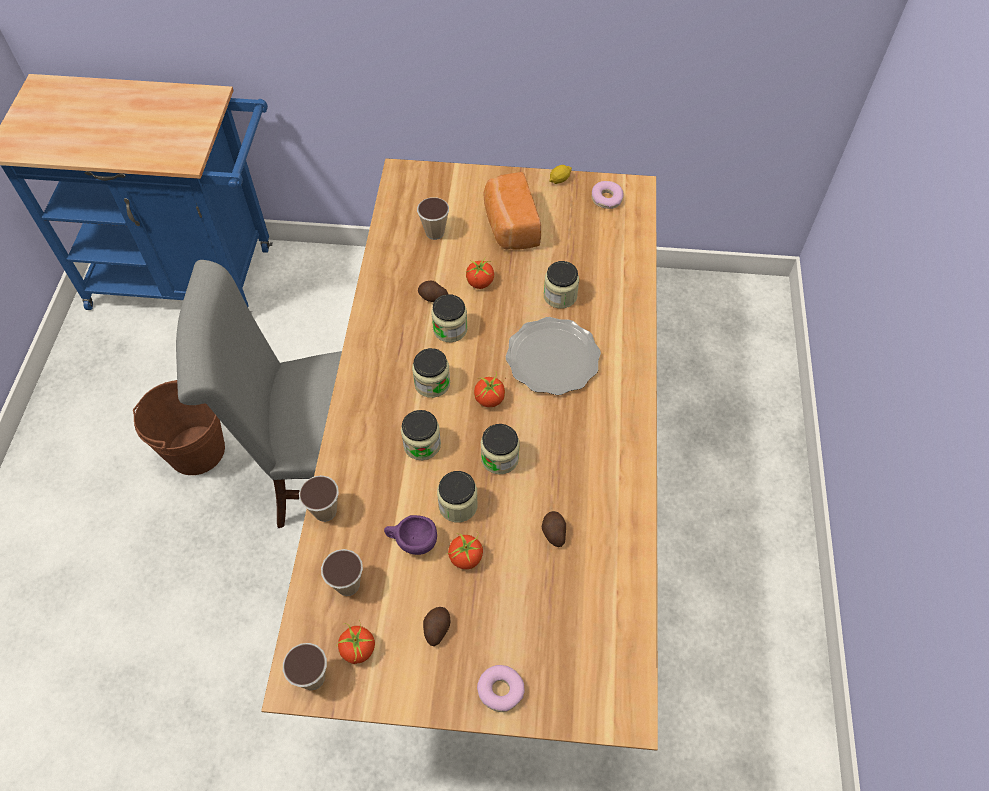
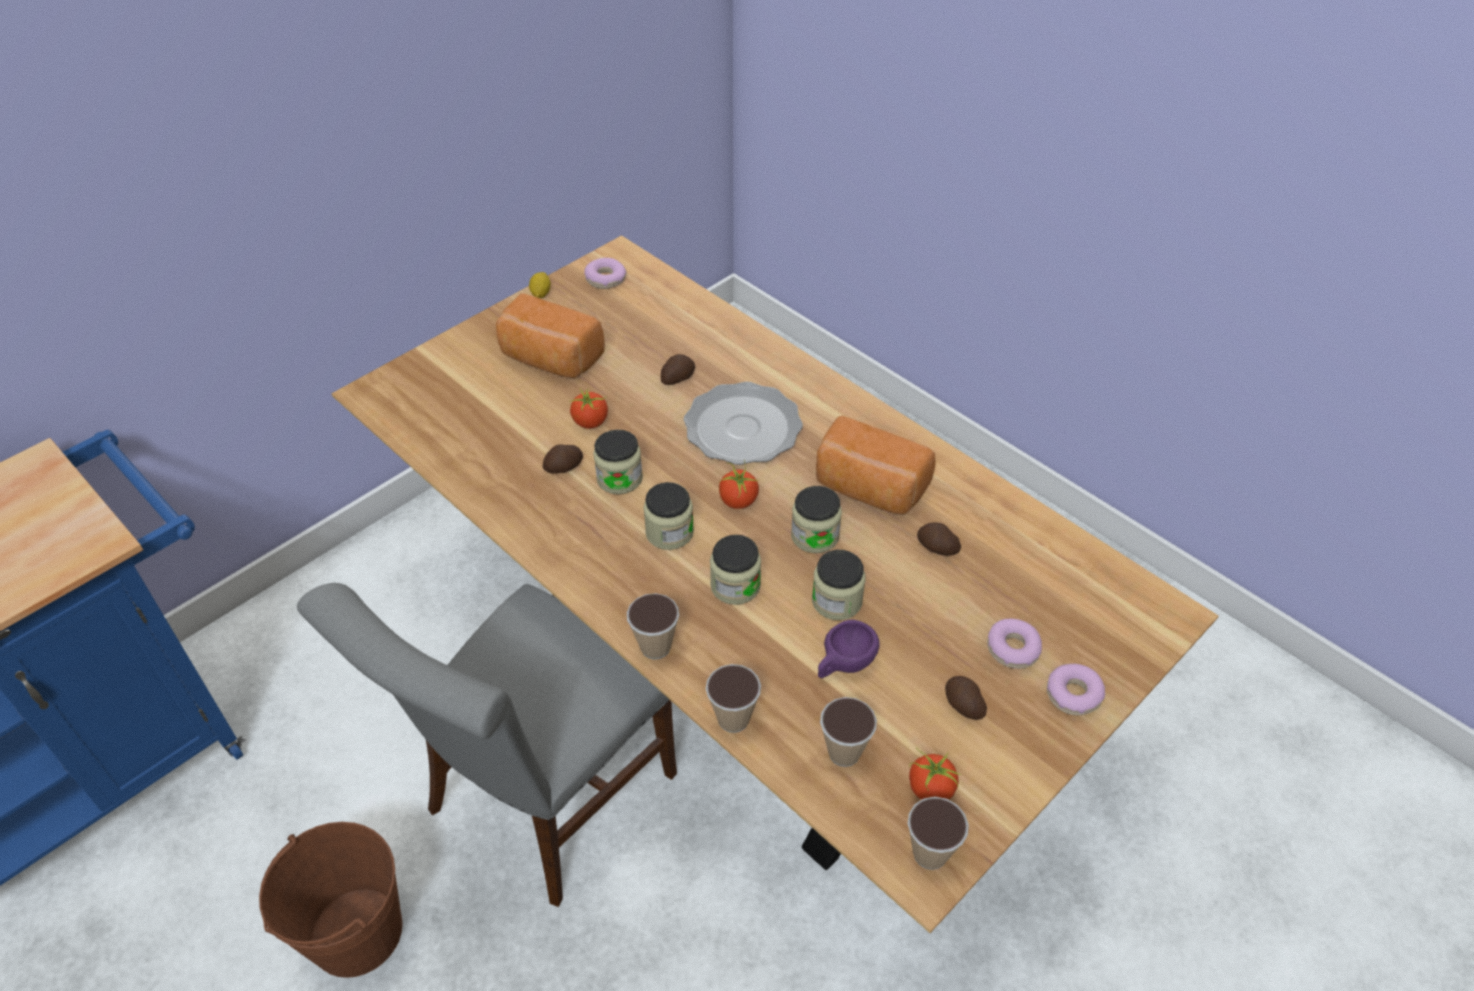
camera: 50 degrees left, 10 degrees down
(435, 233) = (484, 416): cup -> cup (655, 647)
(466, 557) = (903, 631): tomato -> none
(507, 630) = (1012, 649): none -> donut
(560, 296) = (677, 378): jar -> potato
(567, 461) = (868, 489): none -> bread

